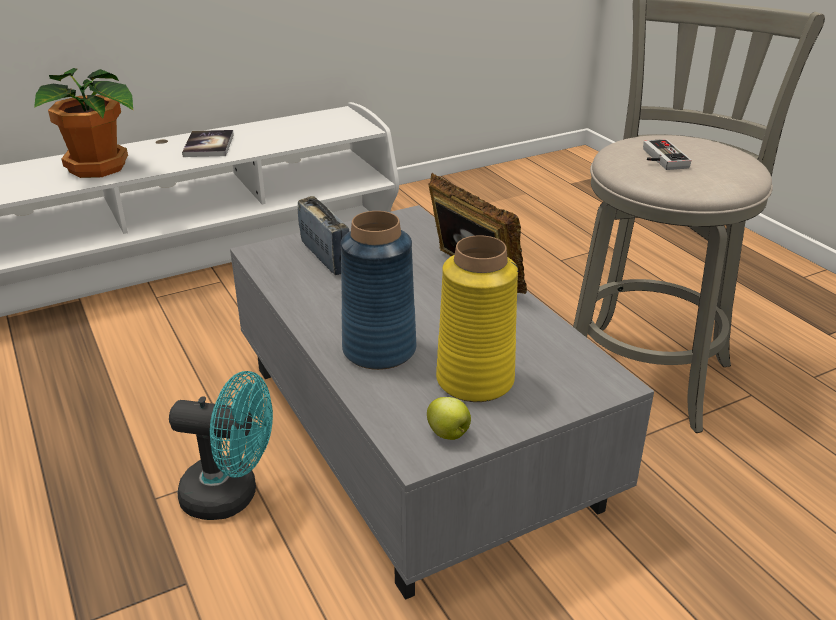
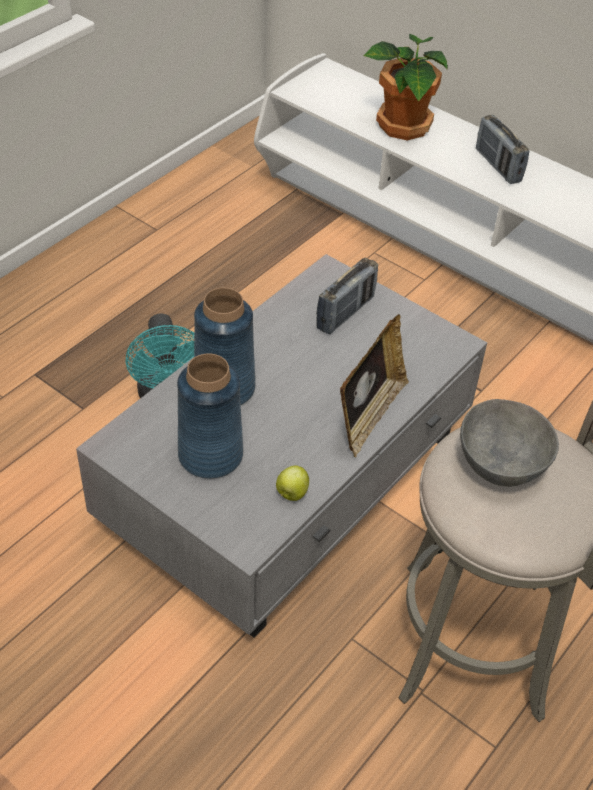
camera: 65 degrees right, 15 degrees up
(209, 145) = (498, 166): book -> radio
(449, 434) = (137, 457): apple -> apple (291, 494)
(474, 380) = (210, 455): yellow vase -> blue vase
(659, 158) = (501, 463): game controller -> grey bowl

